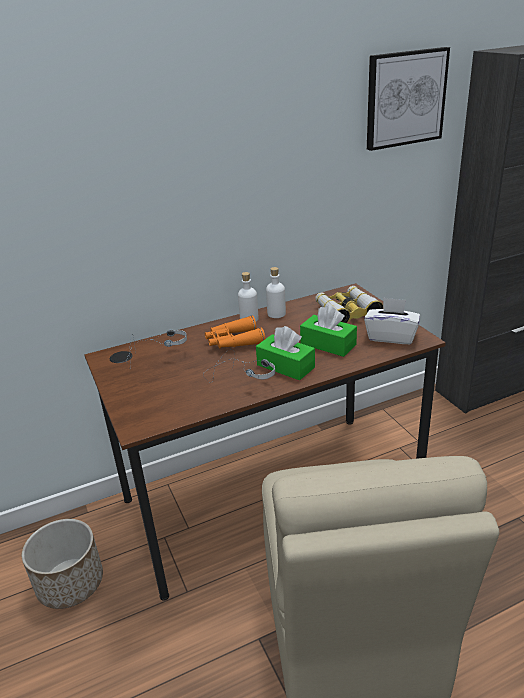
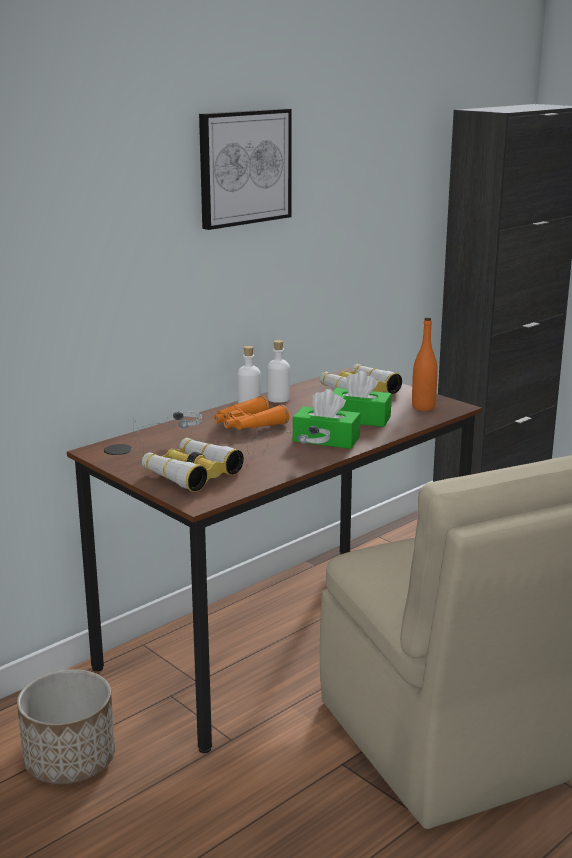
camera: 20 degrees left, 10 degrees down
(154, 392) = (191, 473): none -> binoculars
(391, 336) = (423, 407): white tissue box -> orange bottle
(405, 98) = (391, 156): picture -> picture (244, 167)

